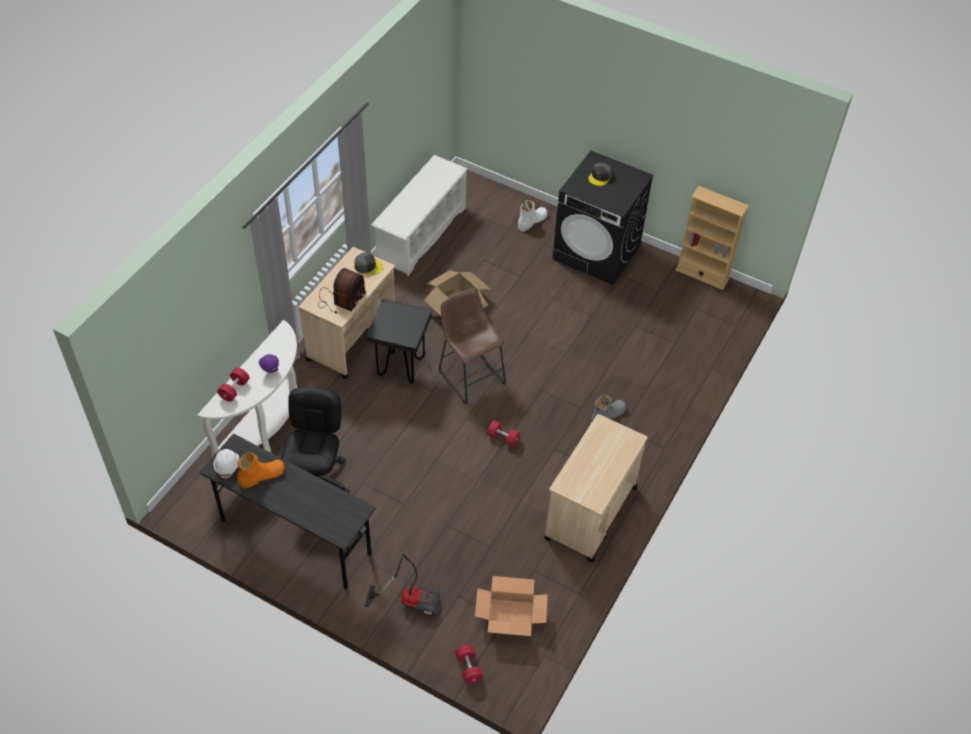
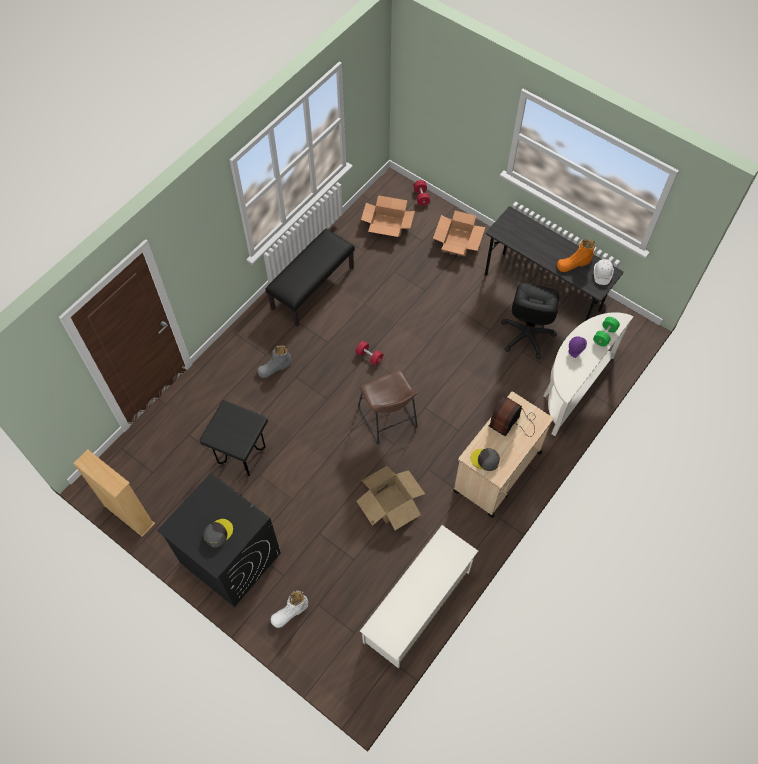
camera: 170 degrees left, 10 degrees up
(234, 389) = (604, 335): red dumbbell -> green dumbbell
(401, 367) = (451, 435): black stool -> black stool (242, 457)
(409, 600) = (458, 241): vacuum cleaner -> cardboard box
(590, 513) = (312, 288): beige cart -> black bench

